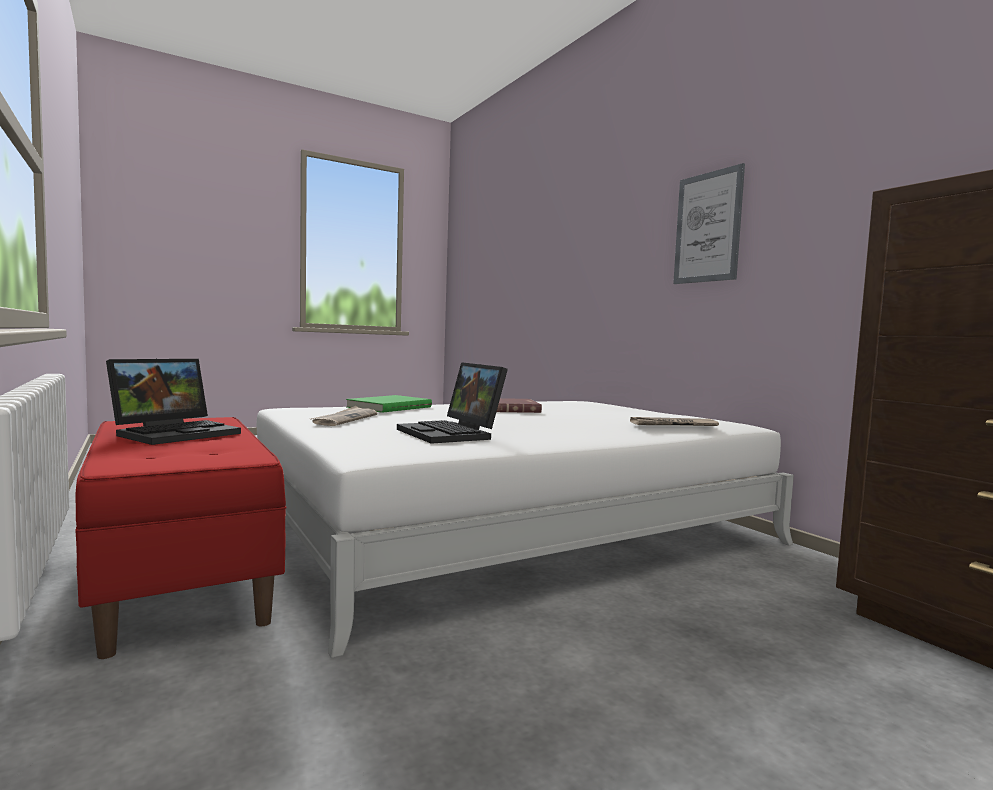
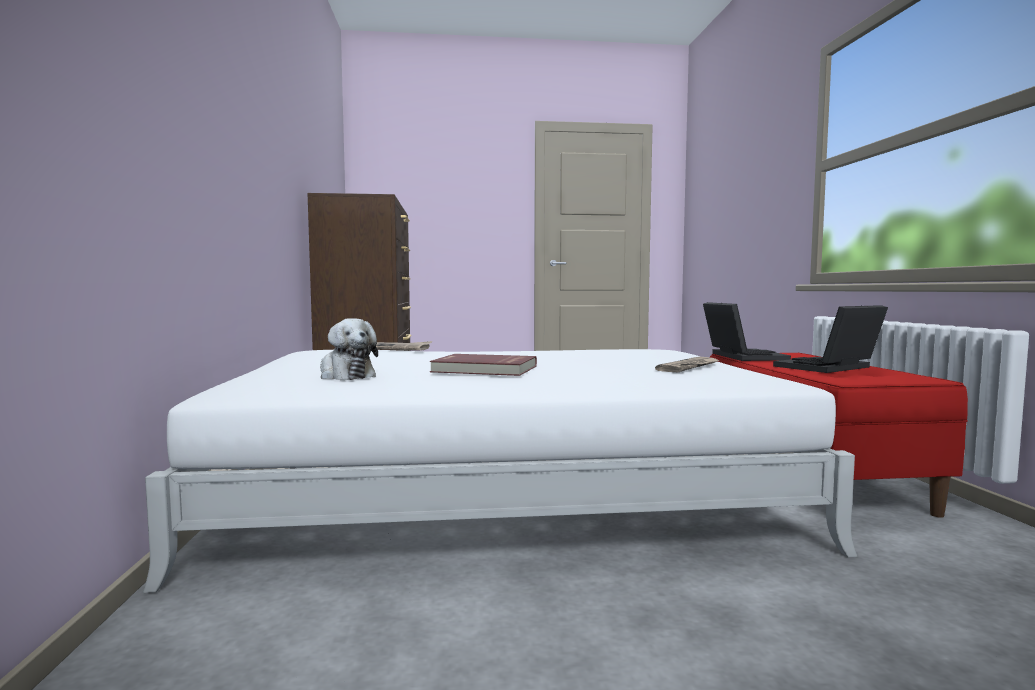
camera: 155 degrees left, 0 degrees up
(388, 407) = (637, 379): green book -> none
(453, 434) = (595, 354): laptop -> laptop (740, 356)
(579, 408) = (345, 375): none -> plush toy
(707, 227) = (234, 122): picture -> none

